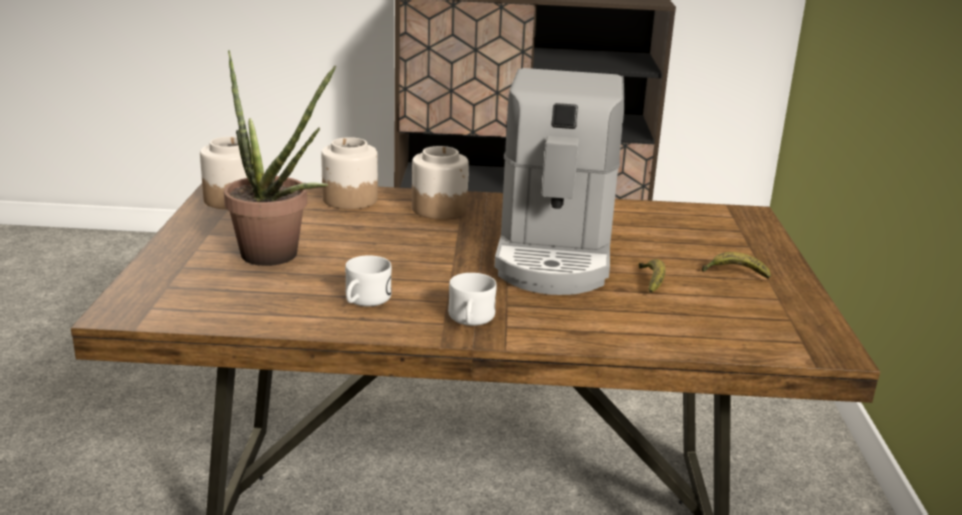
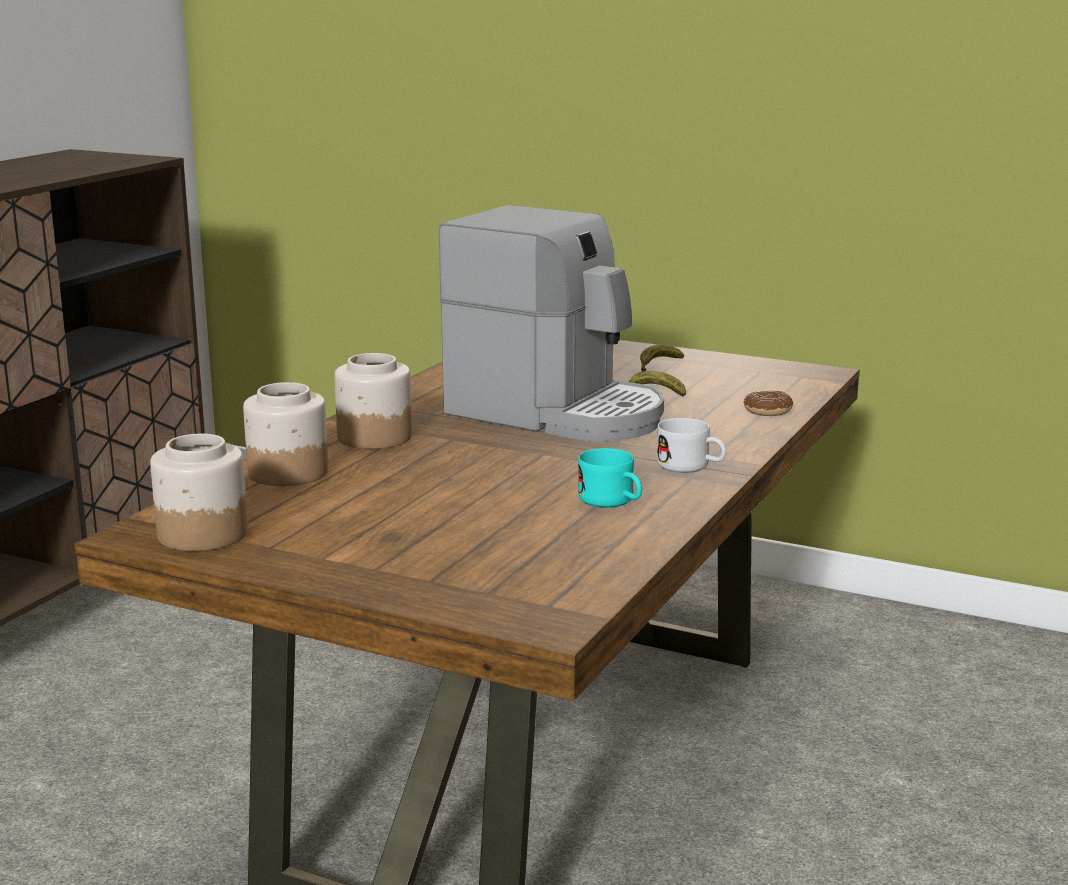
camera: 65 degrees left, 5 degrees down
(278, 258) = (451, 528): potted plant -> none
(364, 301) = (612, 502): white mug -> turquoise mug
(663, 336) = (767, 411): none -> donut

